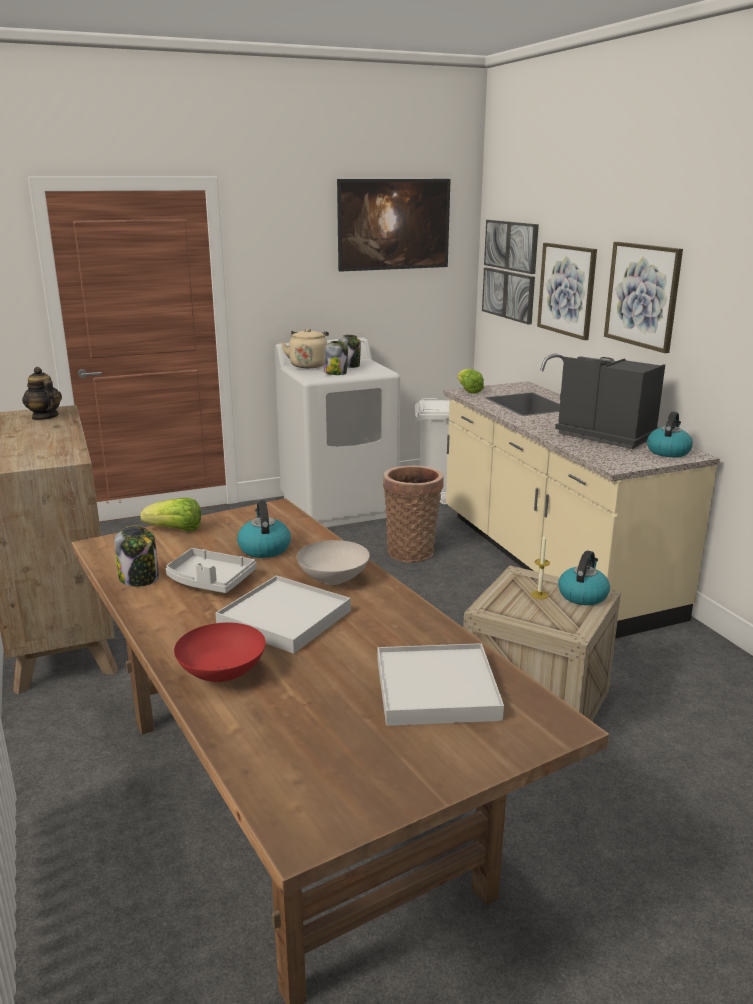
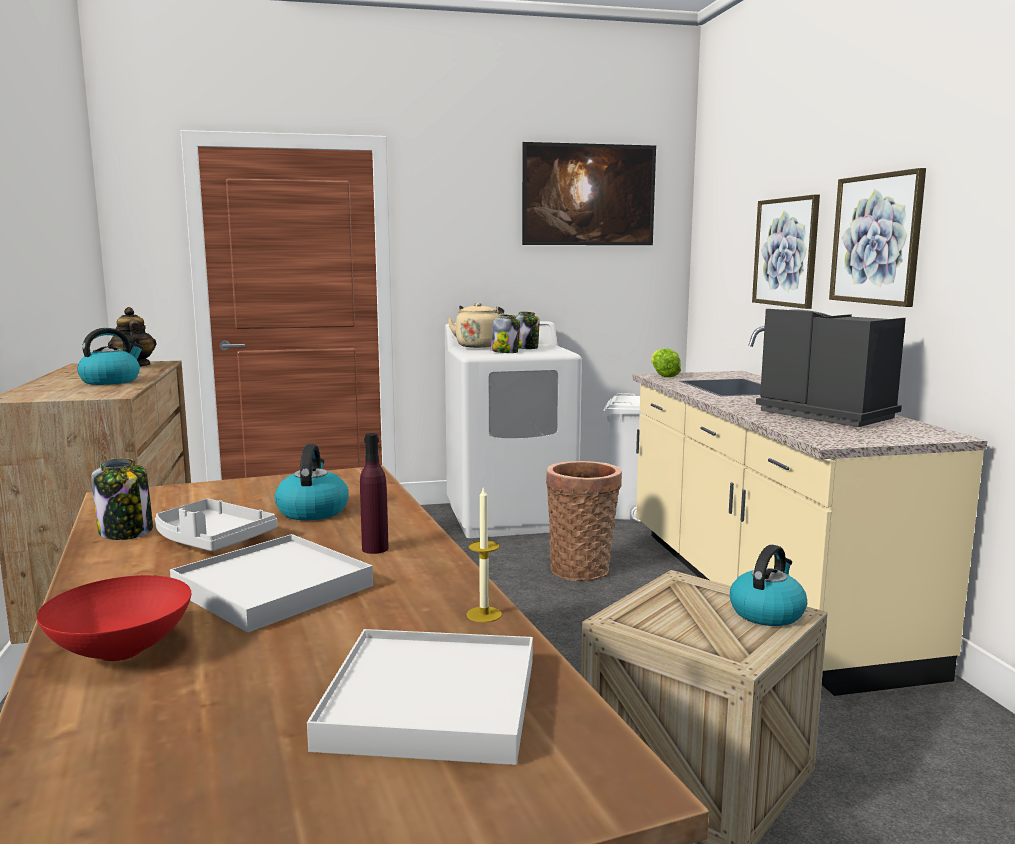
camera: 10 degrees right, 10 degrees down
(176, 530) = (220, 488): lettuce -> none
(332, 580) = (375, 549): white bowl -> purple bottle
(510, 270) = (723, 243): picture -> none
(539, 595) = (701, 607): candle -> candle (484, 614)
(668, 451) = (910, 431): kettle -> kettle (111, 381)

